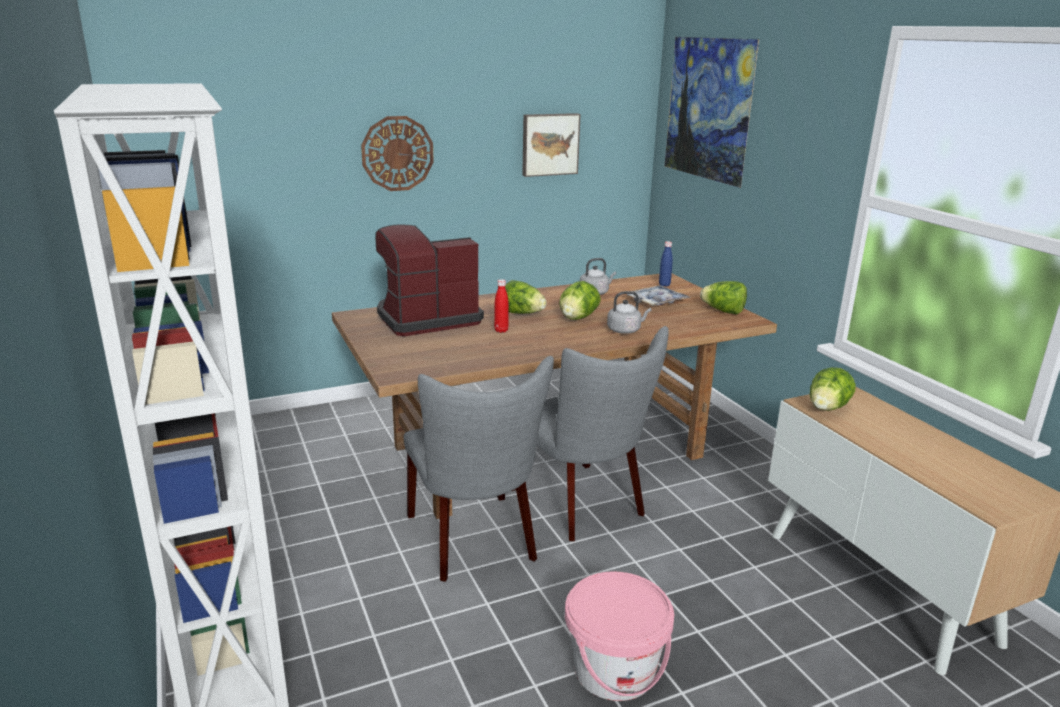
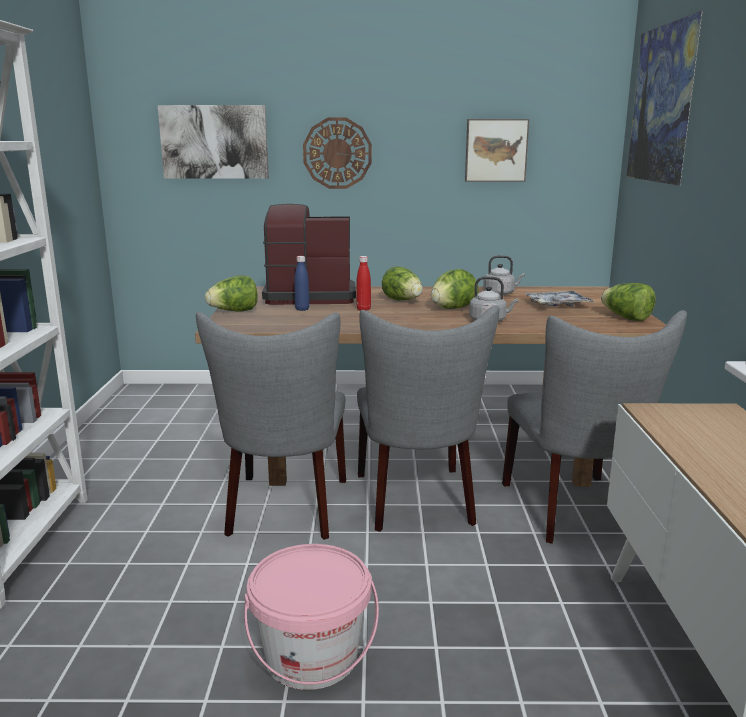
camera: 25 degrees right, 5 degrees down
(260, 147) = (214, 142): none -> picture
(664, 285) = (586, 294): blue bottle -> blue bottle (302, 309)
(710, 484) = (576, 512): none -> grey chair
(827, 409) = (668, 418): lettuce -> lettuce (234, 311)

